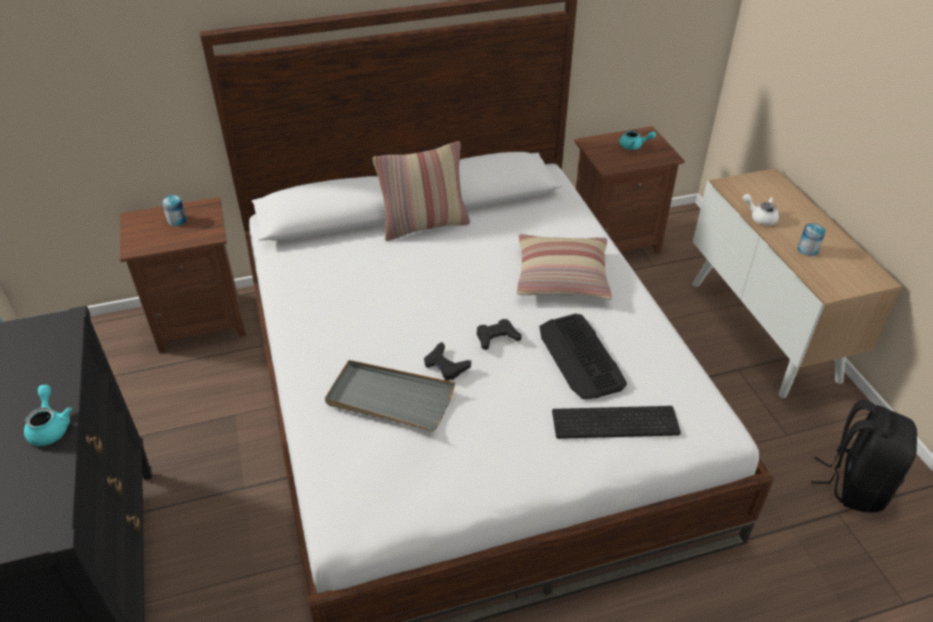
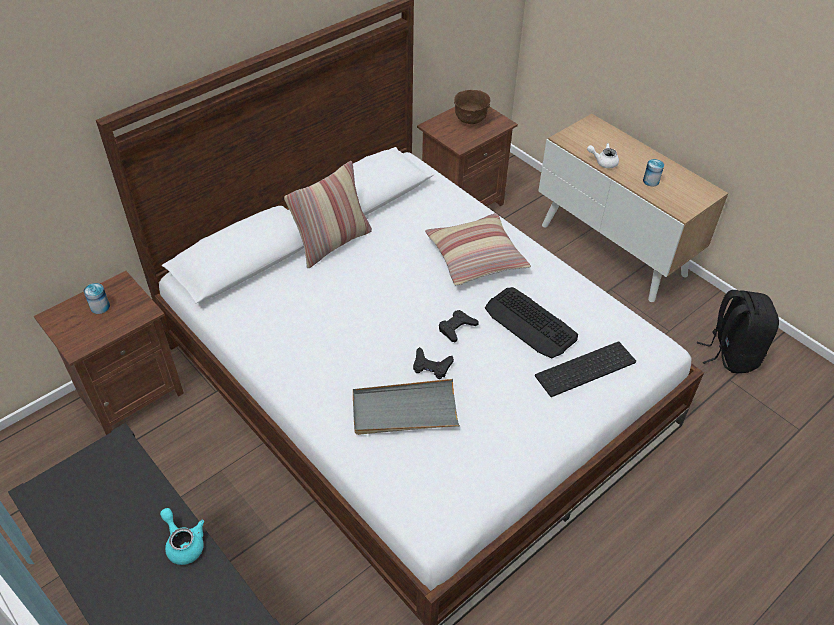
camera: 25 degrees left, 5 degrees up
(634, 146) = (470, 120): turquoise teapot -> brown bowl

